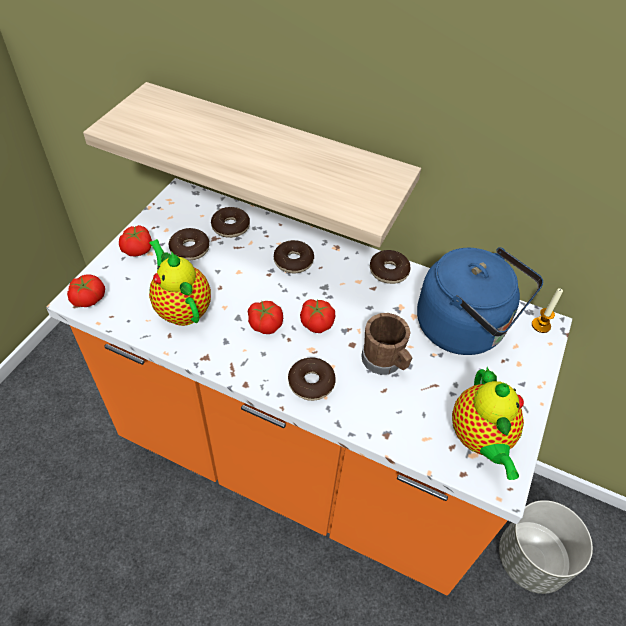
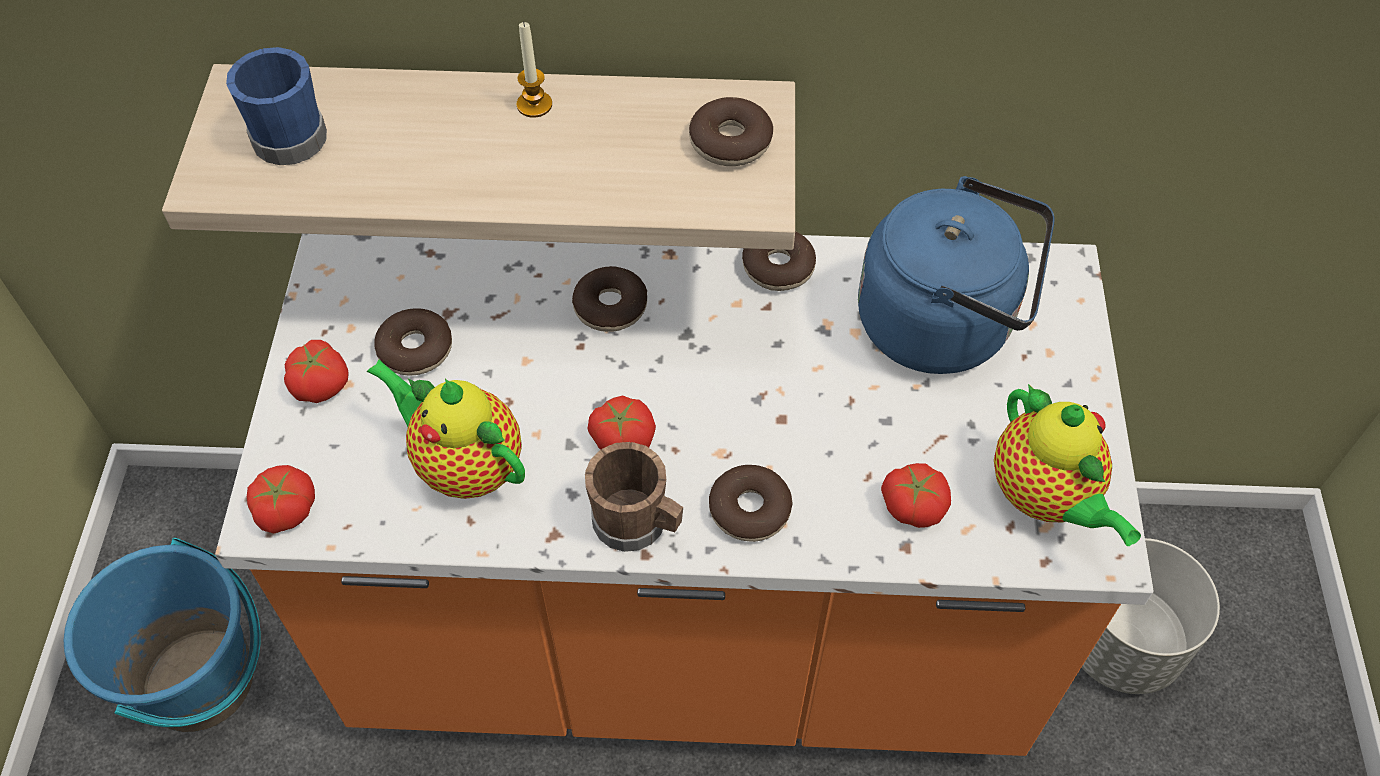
camera: 20 degrees left, 5 degrees up
(73, 390) = (201, 681): none -> blue bucket
(157, 117) = (285, 134): none -> blue mug
(230, 227) = (465, 281): donut -> donut (730, 142)
(317, 322) = (706, 402): tomato -> tomato (913, 505)
(385, 362) = (847, 428): brown mug -> brown mug (637, 523)
(541, 325) = (1055, 275): candle -> candle (534, 105)

